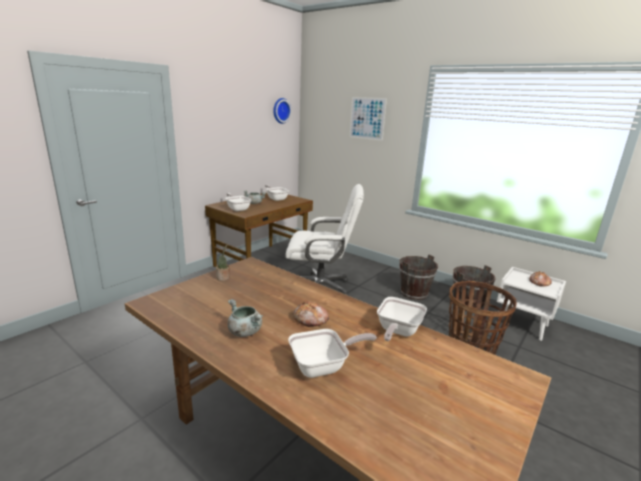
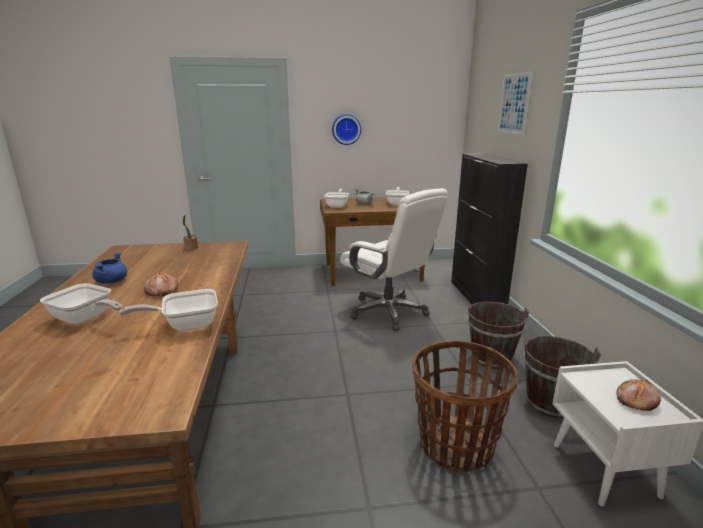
camera: 45 degrees right, 0 degrees up
(244, 331) = (111, 281): grey cooking pot -> blue cooking pot
(280, 110) = (432, 100): wall clock -> wall clock (346, 129)
(351, 258) = (476, 296): none -> black cabinet

